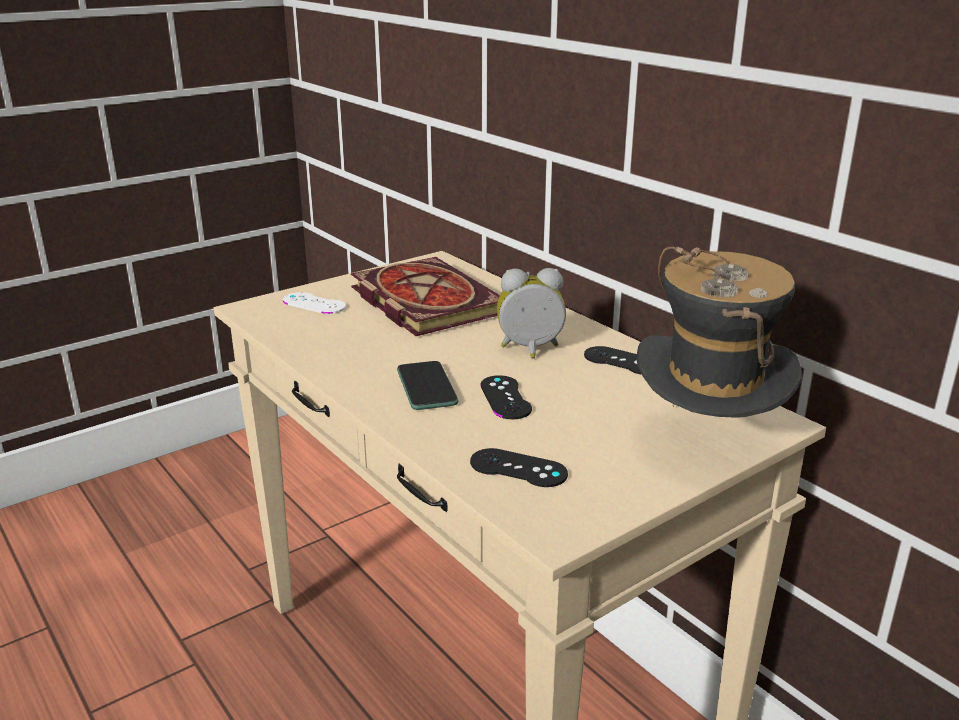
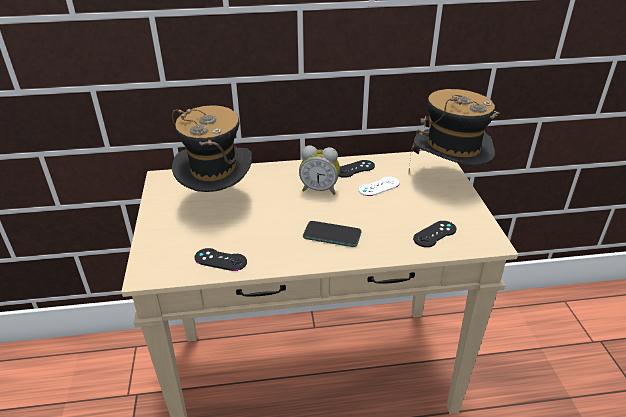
camera: 60 degrees left, 10 degrees up
(314, 304) = (173, 243): white game controller -> white game controller (379, 186)
(422, 301) = (218, 201): book -> hat
(505, 397) = (364, 214): black game controller -> black game controller (220, 260)
(530, 351) = (319, 189): alarm clock -> alarm clock turned 105 degrees counterclockwise

